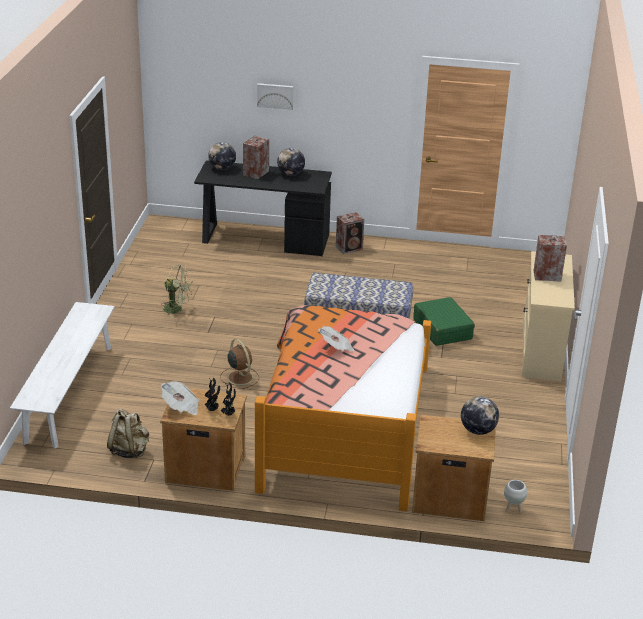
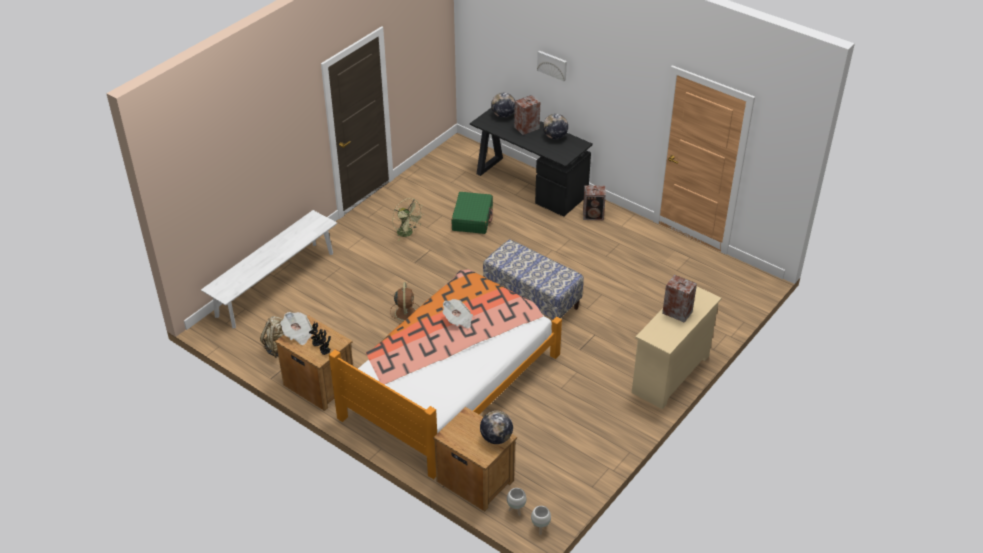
camera: 30 degrees right, 10 degrees up
(442, 329) = (604, 322): green suitcase -> green suitcase (472, 218)
(550, 516) = (540, 528): none -> white planter

